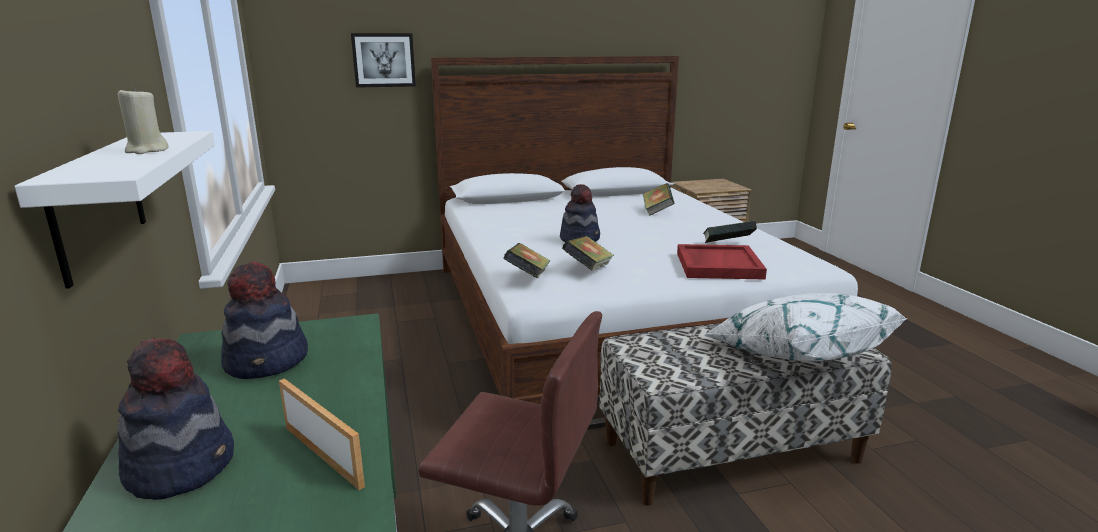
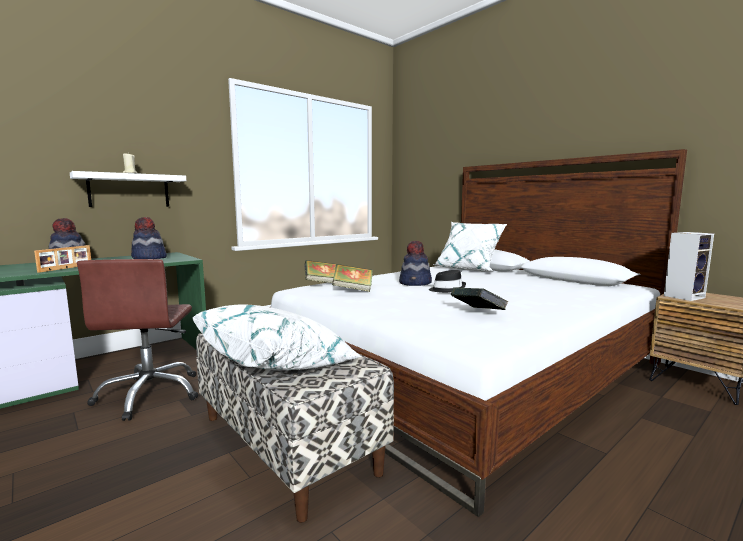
camera: 65 degrees right, 10 degrees down
(383, 60) = (444, 170): picture -> none
(512, 206) = (468, 269): none -> white pillow
(623, 235) = (447, 289): none -> black hat
(657, 211) = (540, 291): book -> none
(700, 188) = (684, 296): none -> speaker
(717, 265) = (415, 314): red tray -> none

